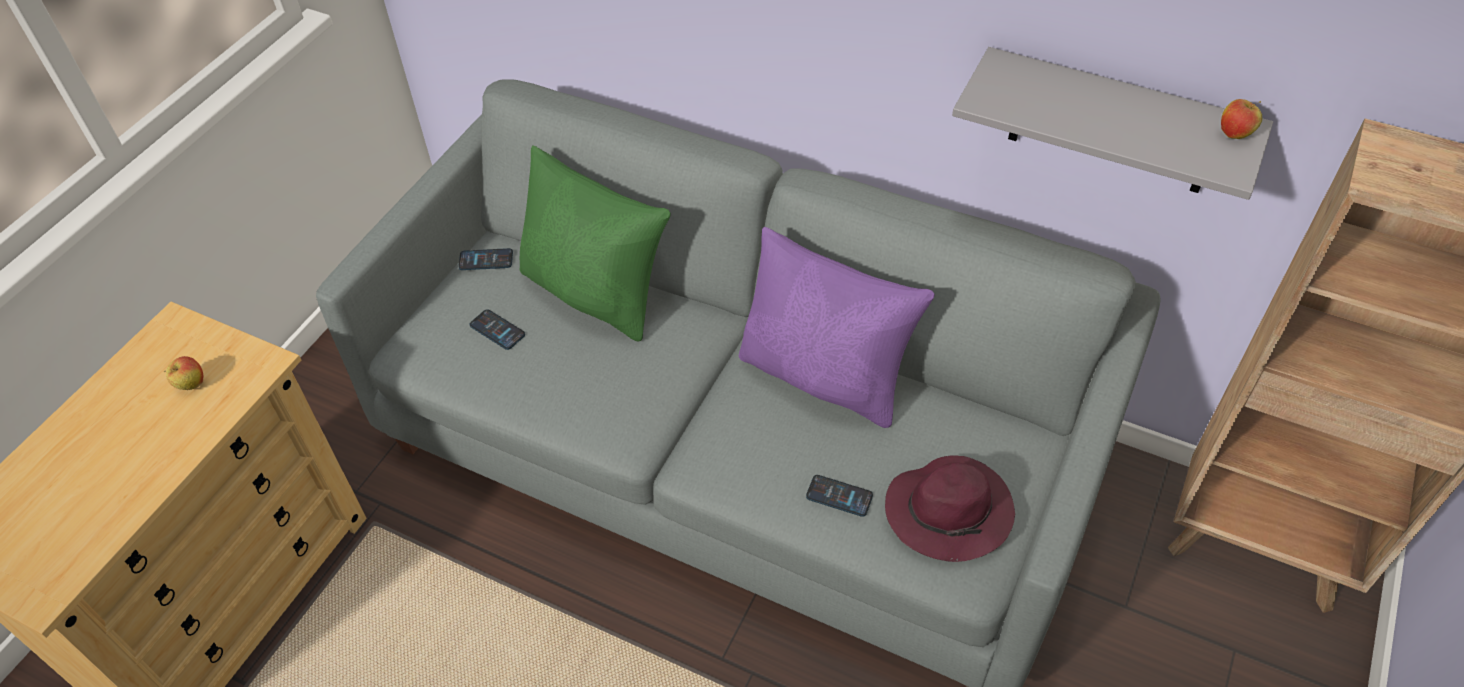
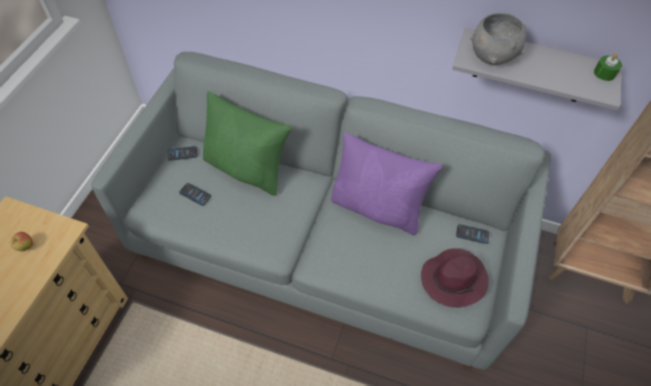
camera: 10 degrees left, 5 degrees up
(839, 496) = (395, 275): phone -> phone (472, 234)
(1030, 96) = (493, 56): none -> grey bowl
(1235, 134) = (604, 73): apple -> green candle

